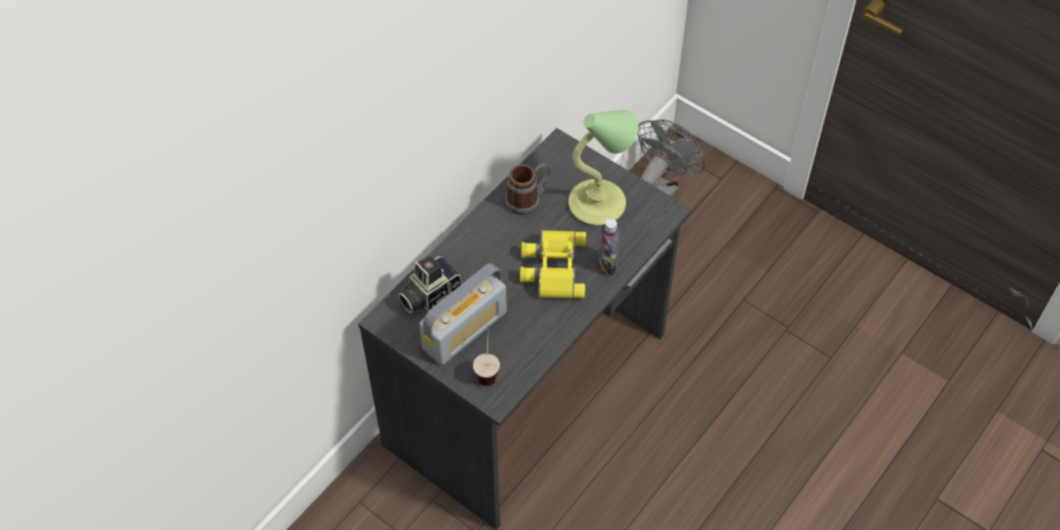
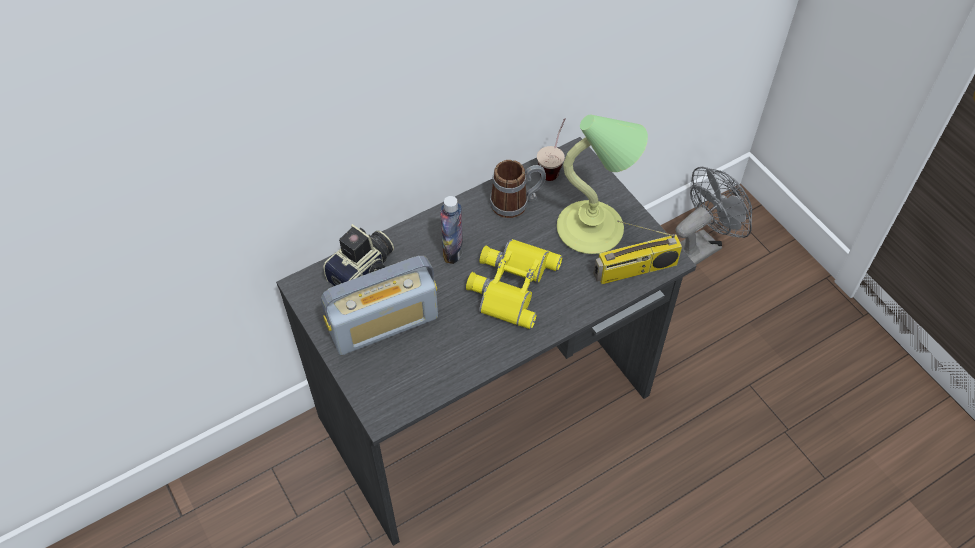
camera: 20 degrees right, 0 degrees up
(428, 294) = (363, 273): camera -> camera turned 150 degrees clockwise
(487, 369) = (389, 375): cup -> cup (553, 166)
(607, 265) = (573, 300): bottle -> bottle (452, 252)
(646, 226) = (635, 270): none -> radio

